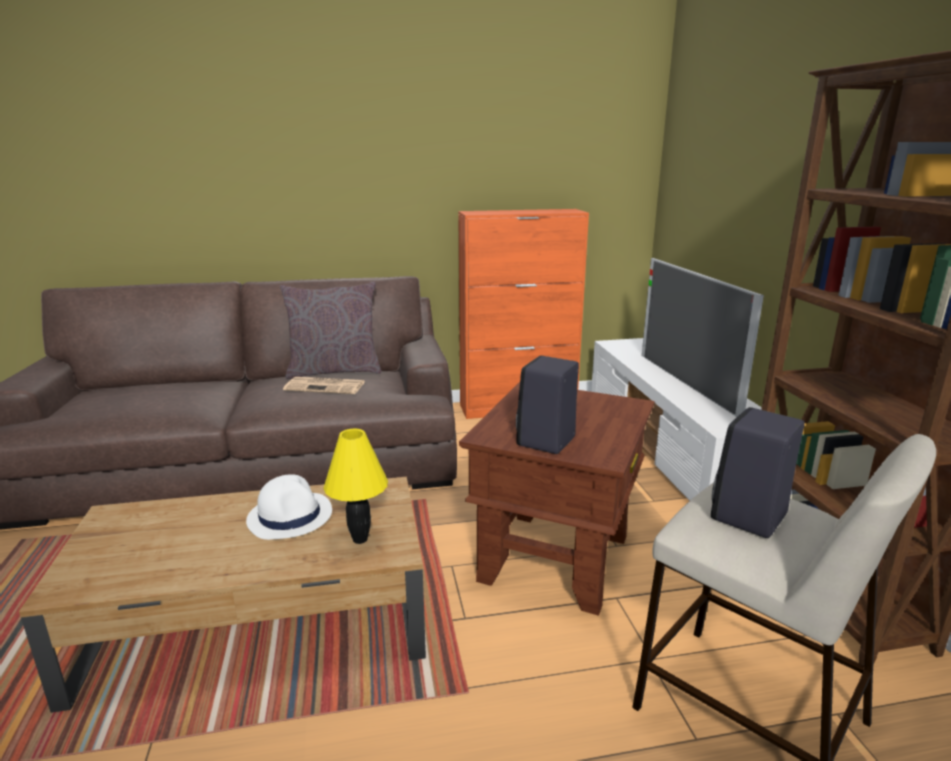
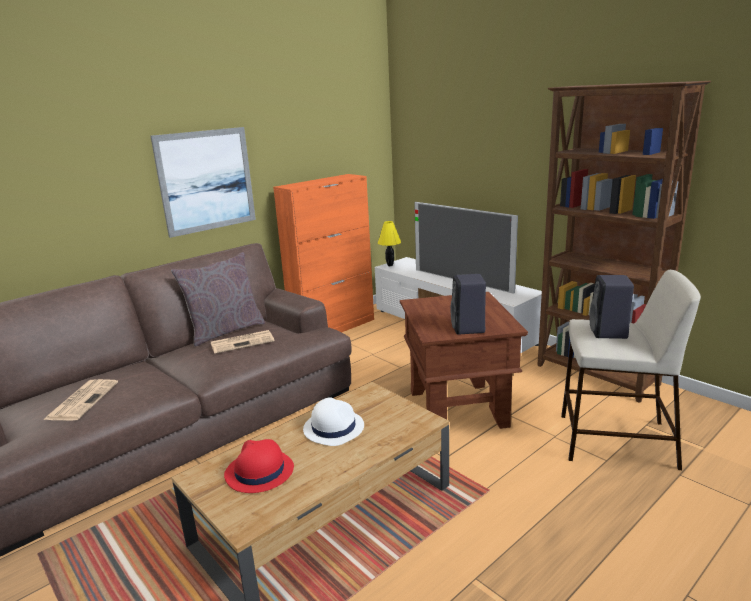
camera: 30 degrees left, 0 degrees up
(124, 401) = (82, 400): none -> newspaper
(156, 535) = (259, 472): none -> red hat
(360, 539) = (396, 422): yellow table lamp -> yellow table lamp (390, 265)
(372, 192) = (206, 181): none -> picture

